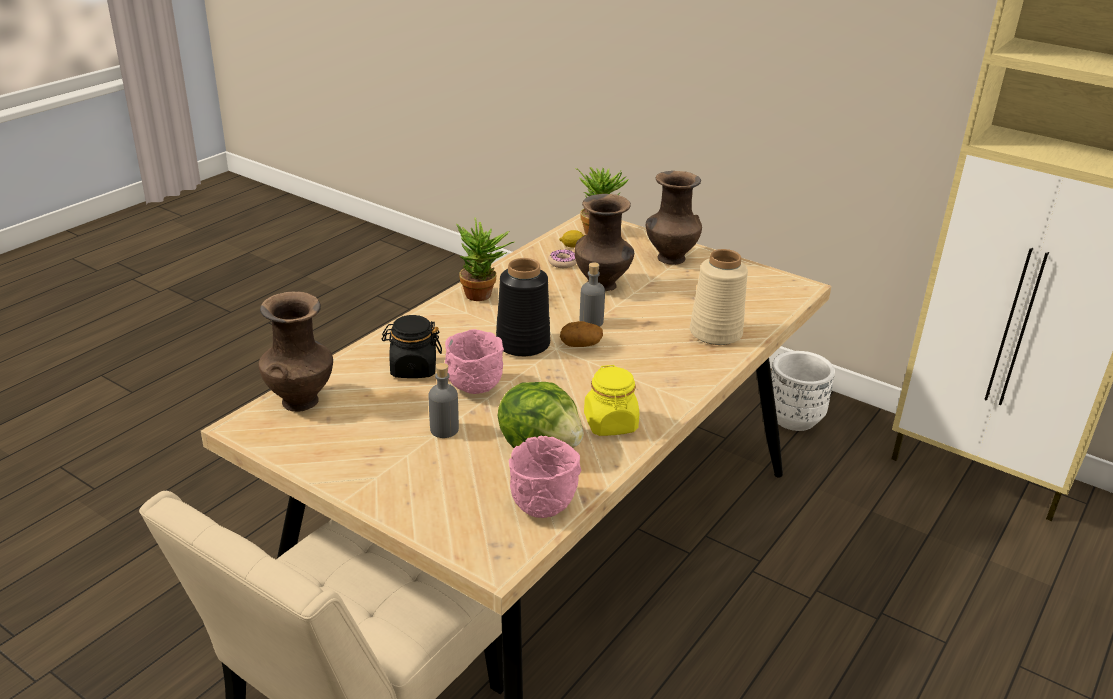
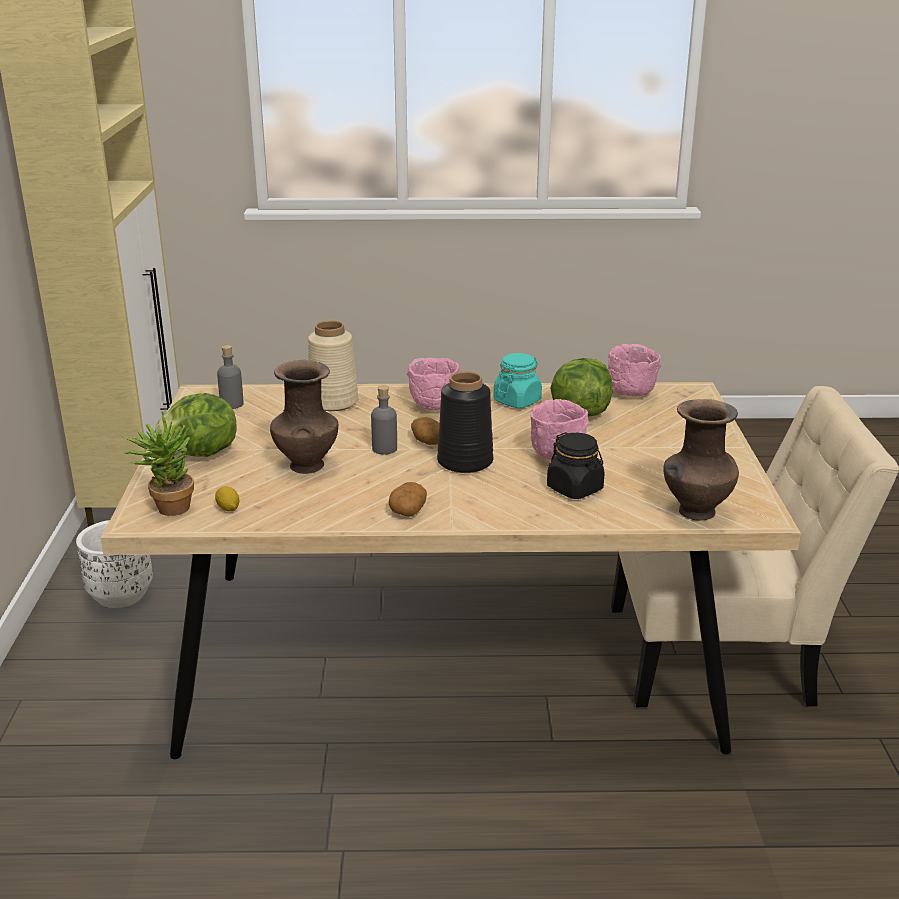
camera: 125 degrees left, 5 degrees down
(444, 430) = (622, 446): grey bottle -> grey bottle (232, 404)
(483, 296) = (407, 510): potted plant -> potato
(562, 263) = (279, 499): donut -> none
(610, 424) = (517, 401): yellow jar -> turquoise jar
(648, 373) = (433, 407): none -> pink bowl
(669, 258) = (202, 454): brown vase -> lettuce

